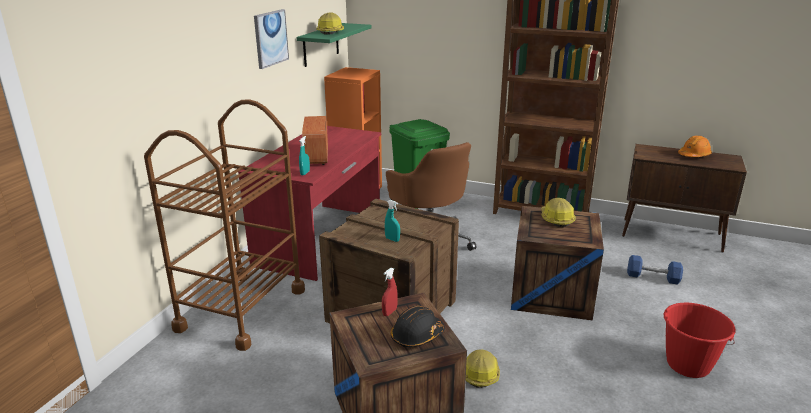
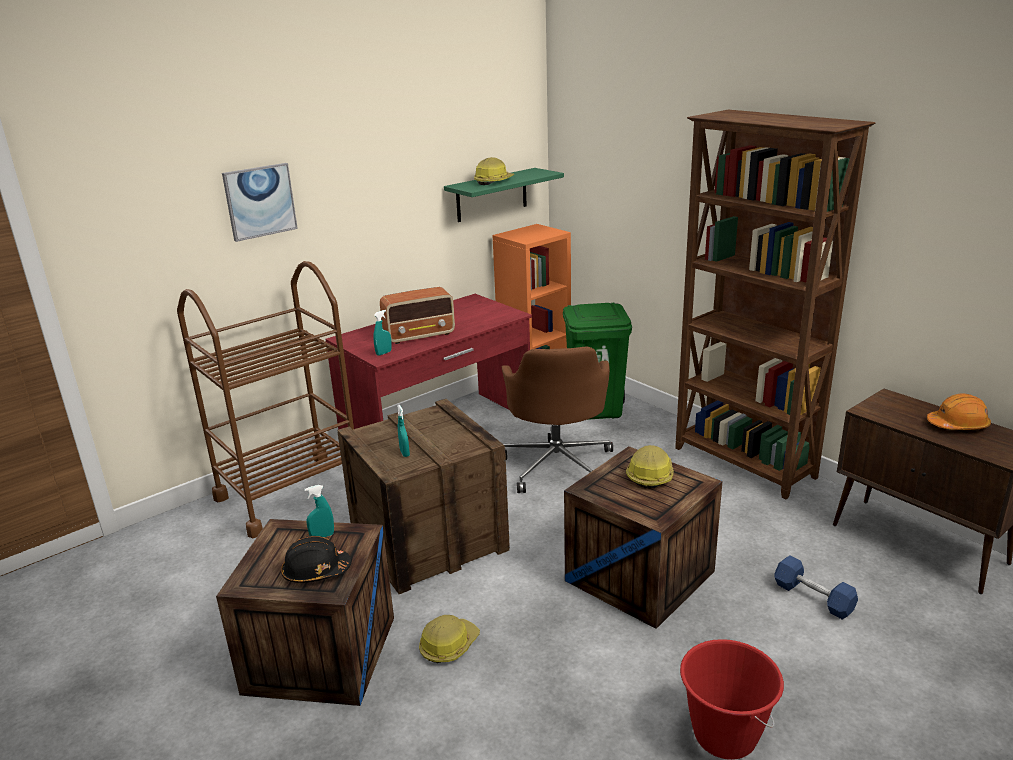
camera: 30 degrees right, 0 degrees up
(270, 38) = (395, 188): picture -> picture (260, 201)
(316, 157) = (420, 335): radio -> radio turned 135 degrees counterclockwise
(389, 312) = (322, 536): red spray bottle -> turquoise spray bottle

